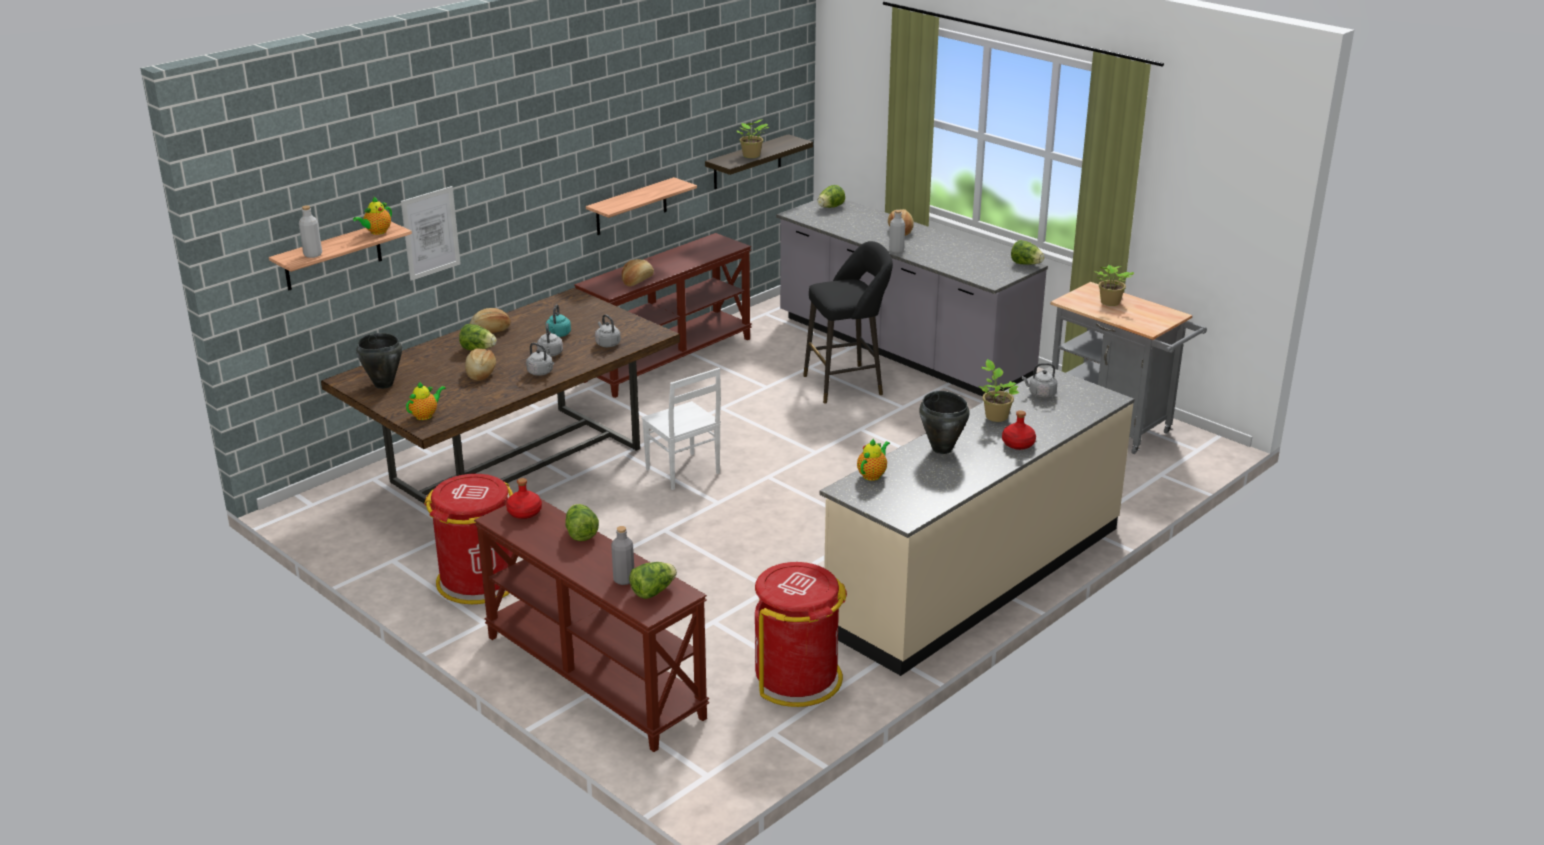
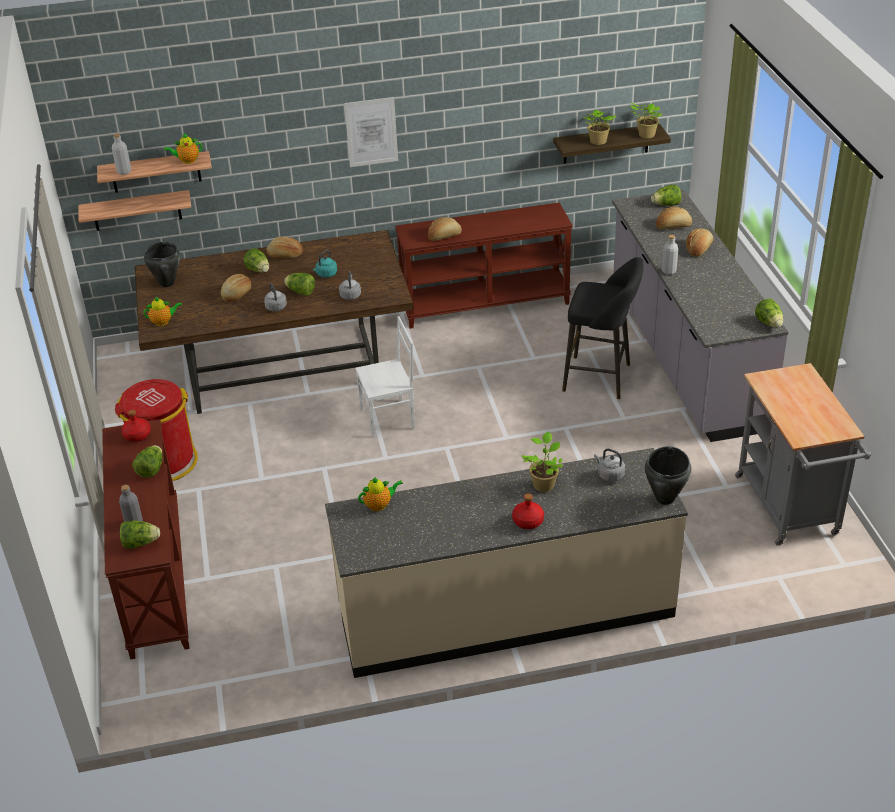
camera: 35 degrees right, 10 degrees up
(430, 233) = (250, 165): picture -> picture (371, 132)
(550, 354) = (301, 292): grey kettle -> lettuce
(631, 207) = (465, 168): shelf -> shelf (136, 210)
(682, 472) = (388, 418): white chair -> white chair turned 105 degrees counterclockwise
(797, 678) = (281, 644): red trash can -> none
(857, 220) = (673, 226): none -> bread
(942, 449) = (461, 501): black cooking pot -> black cooking pot (665, 498)
(1109, 303) = (798, 394): potted plant -> potted plant (645, 135)

